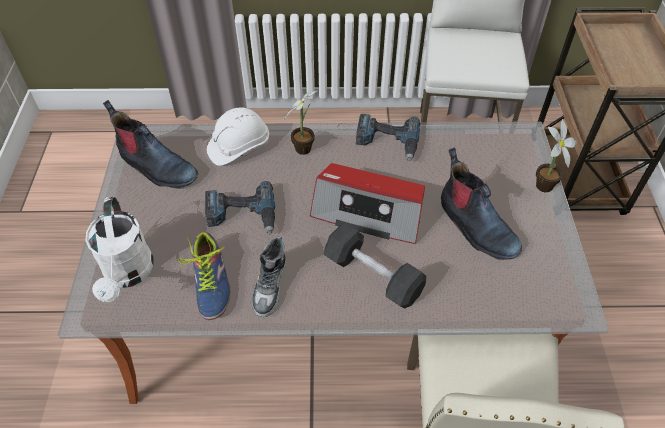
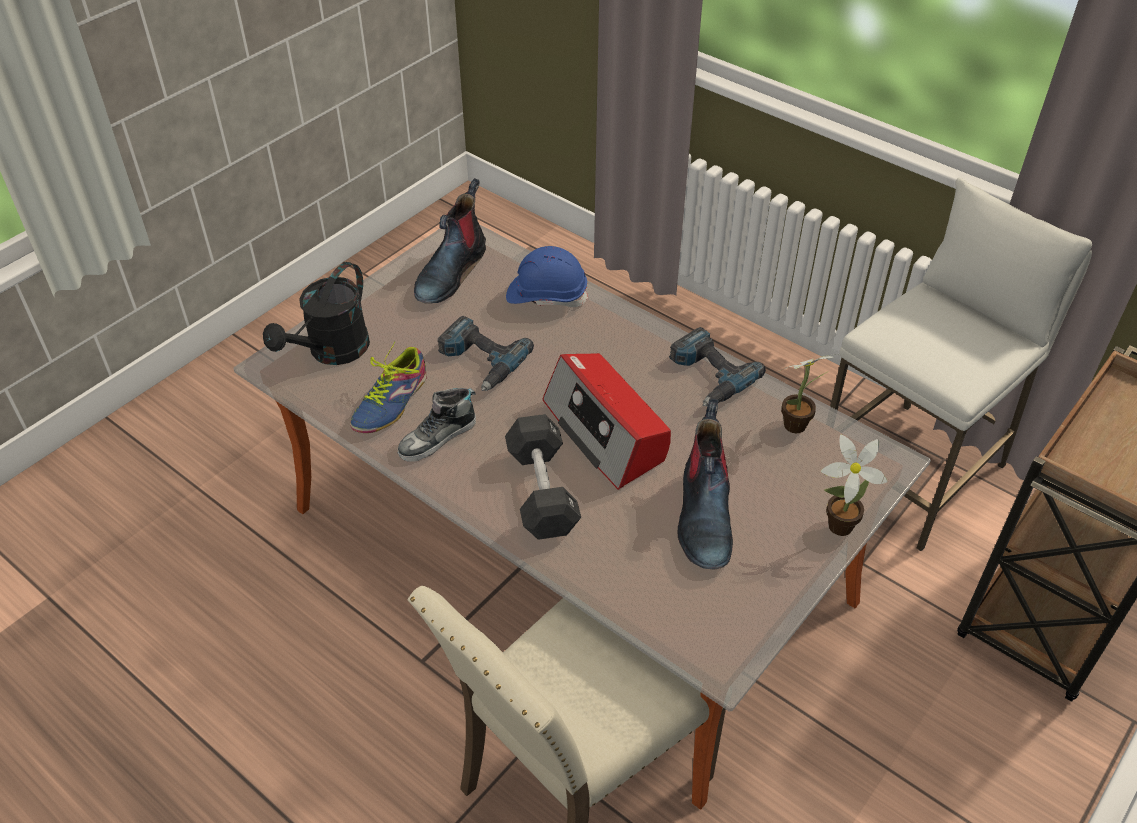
camera: 40 degrees right, 5 degrees down
(128, 274) = (332, 352): white watering can -> black watering can
(156, 167) = (450, 272): boot -> boot turned 45 degrees clockwise
(238, 147) = (546, 295): white hard hat -> blue hard hat
(305, 147) = (612, 332): potted plant -> potted plant (799, 425)

